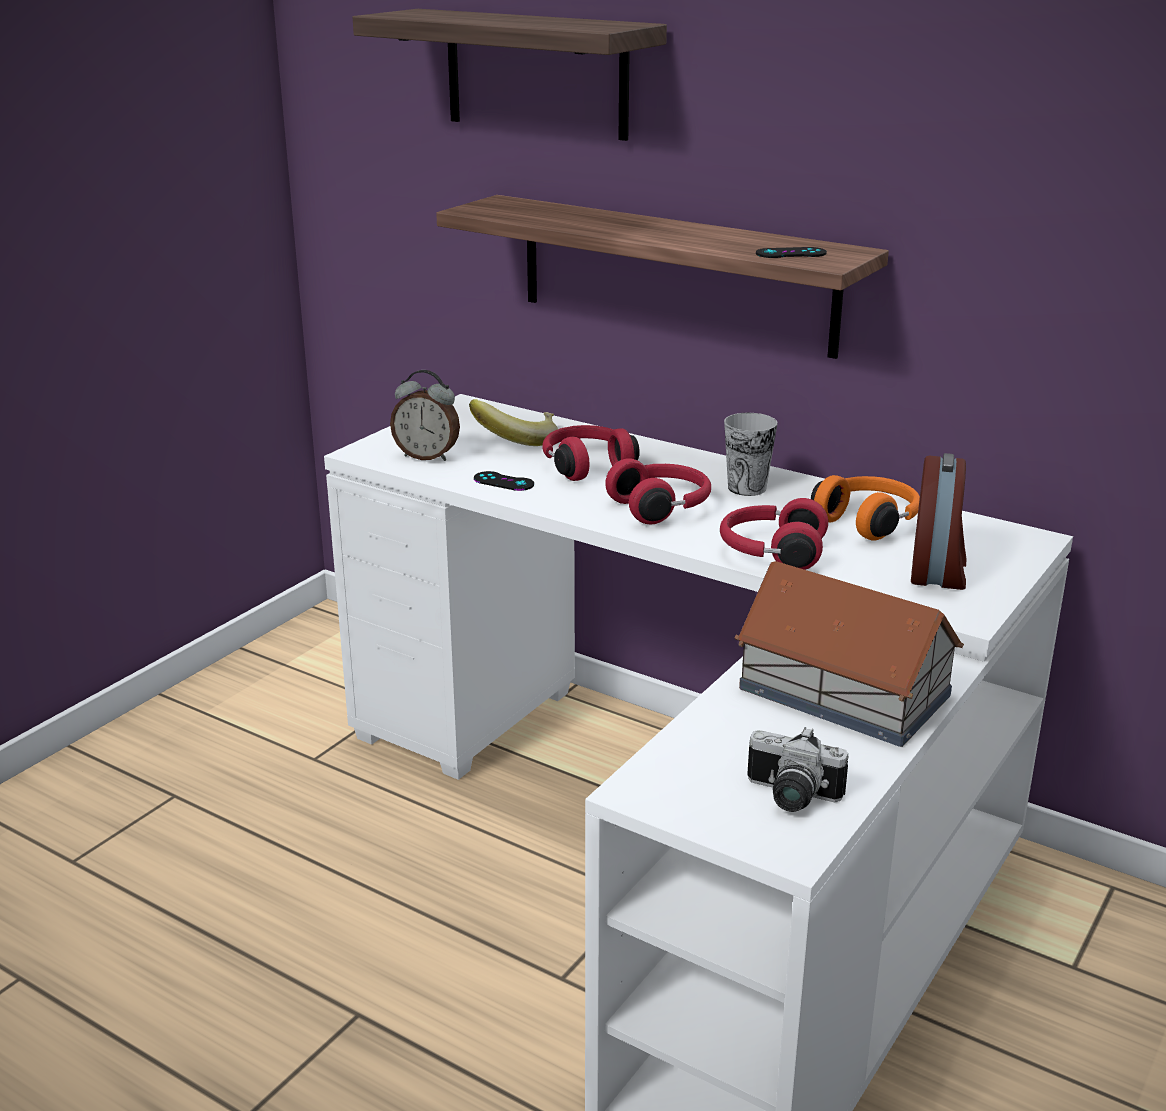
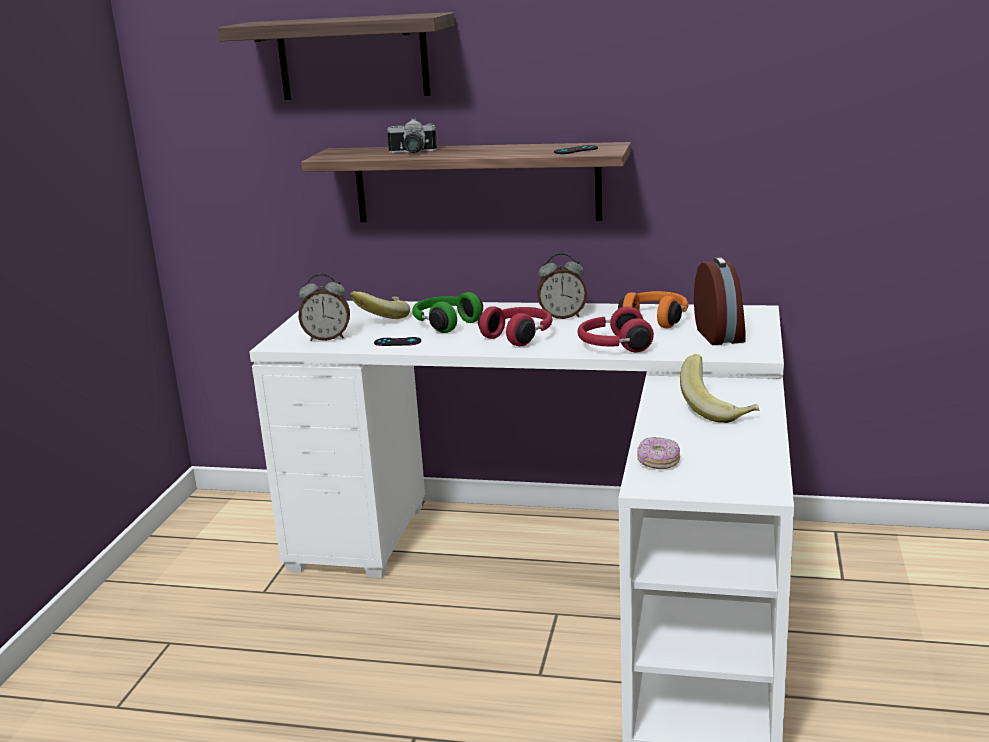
camera: 20 degrees left, 5 degrees down
(586, 466) = (445, 324): red headphones -> green headphones
(685, 757) = (658, 462): none -> donut
(747, 488) = (562, 316): cup -> alarm clock
(789, 797) = (739, 467): camera -> camera (412, 152)
(845, 693) = (718, 410): toy house -> banana

